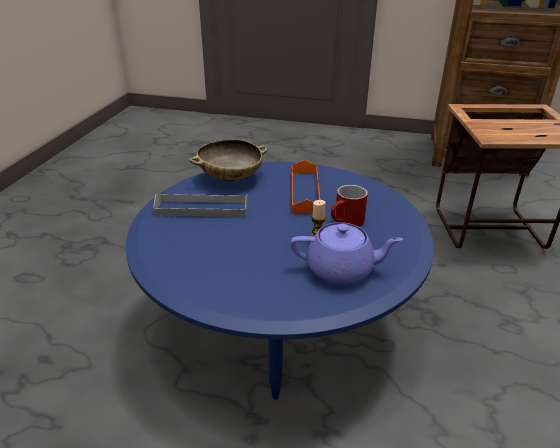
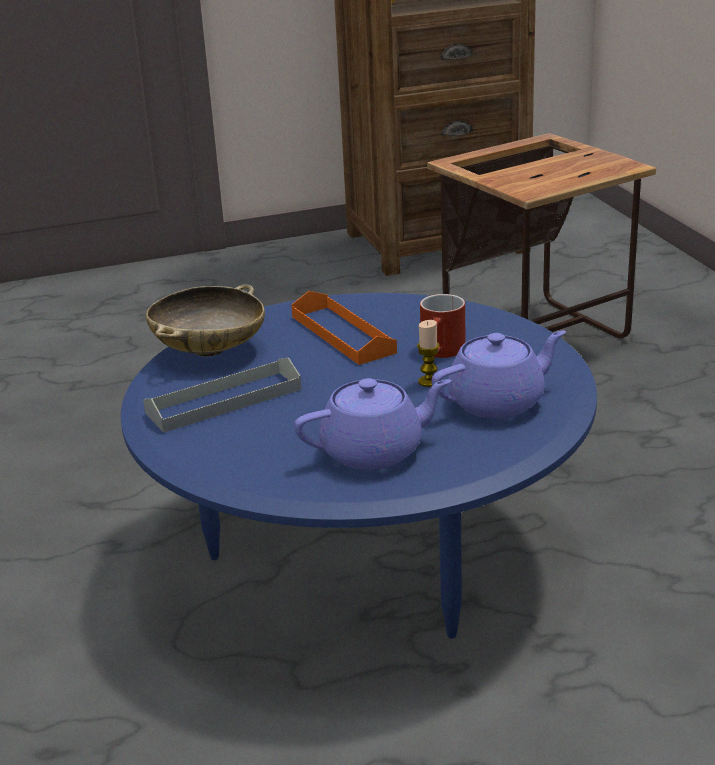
camera: 30 degrees left, 5 degrees down
(235, 272) = (374, 451): none -> purple teapot

